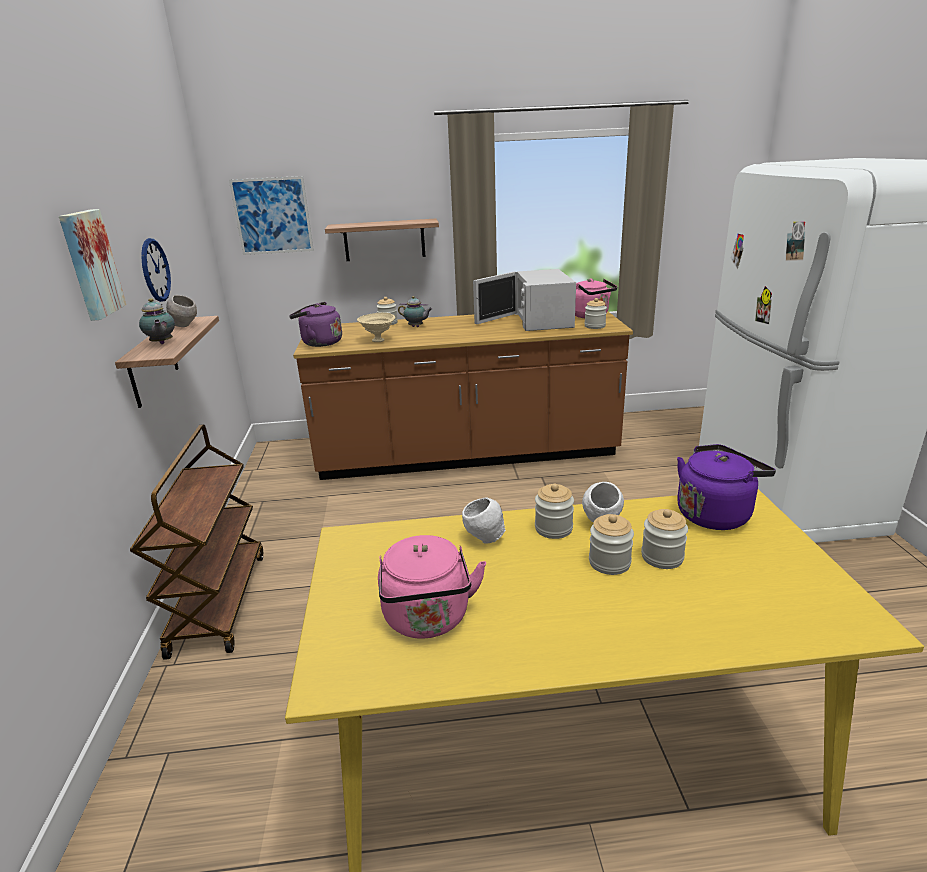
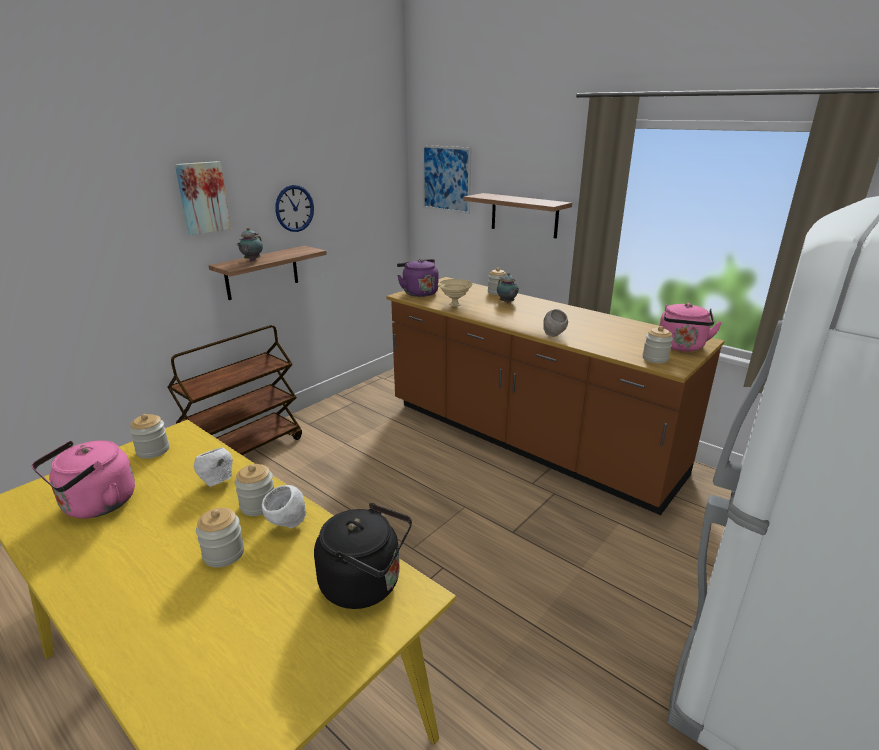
camera: 45 degrees right, 0 degrees up
(185, 326) = (292, 253): grey bowl -> grey bowl (554, 336)
(538, 320) = (617, 333): white microwave -> none
(662, 557) = (254, 579): jar -> jar (153, 450)
(715, 514) = (366, 584): purple kettle -> black kettle

